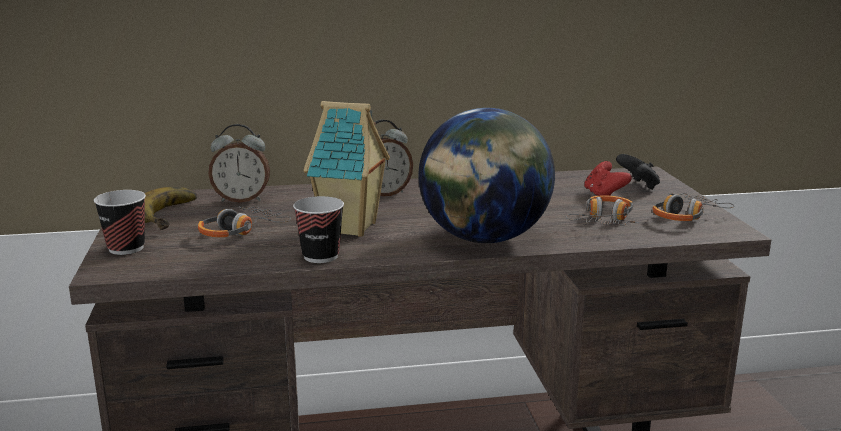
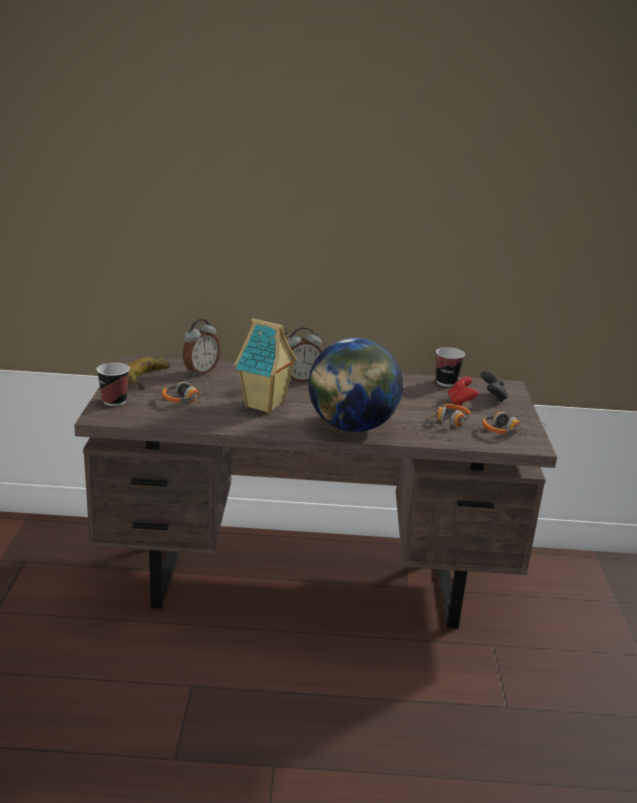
camera: 10 degrees right, 5 degrees up
(242, 199) = (200, 371): alarm clock -> alarm clock turned 60 degrees counterclockwise
(321, 256) = (236, 425): cup -> cup (446, 382)

